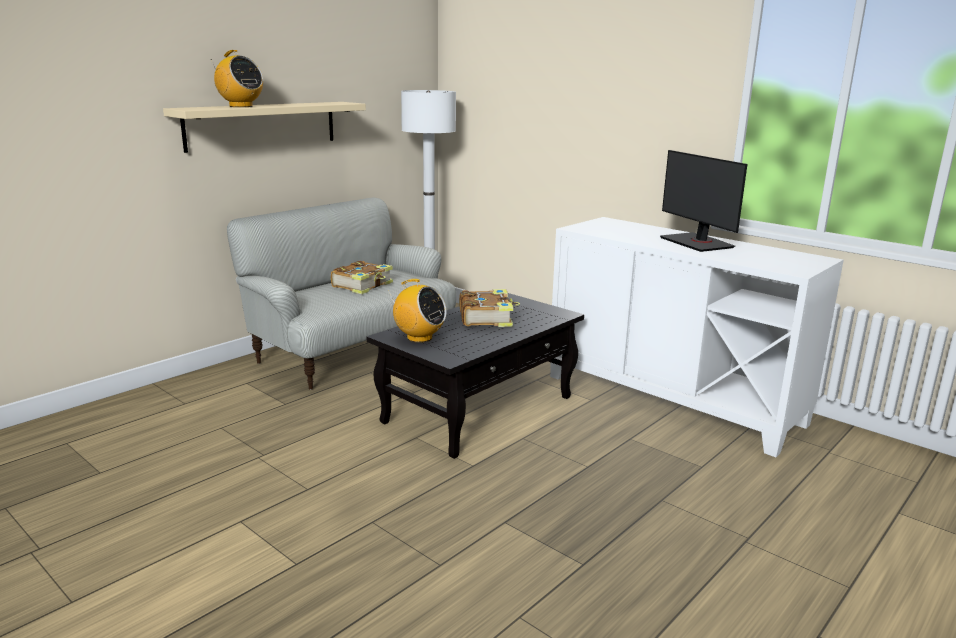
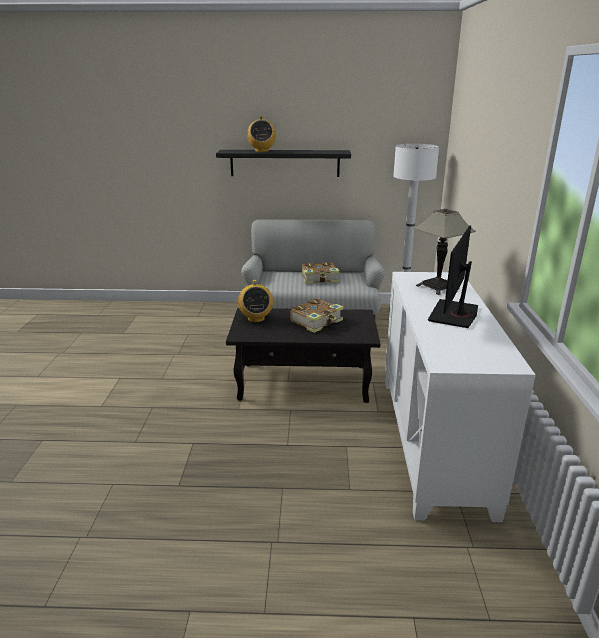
camera: 50 degrees right, 5 degrees up
(262, 125) = (284, 163): beige shelf -> black shelf
(625, 230) = (437, 287): none -> table lamp

